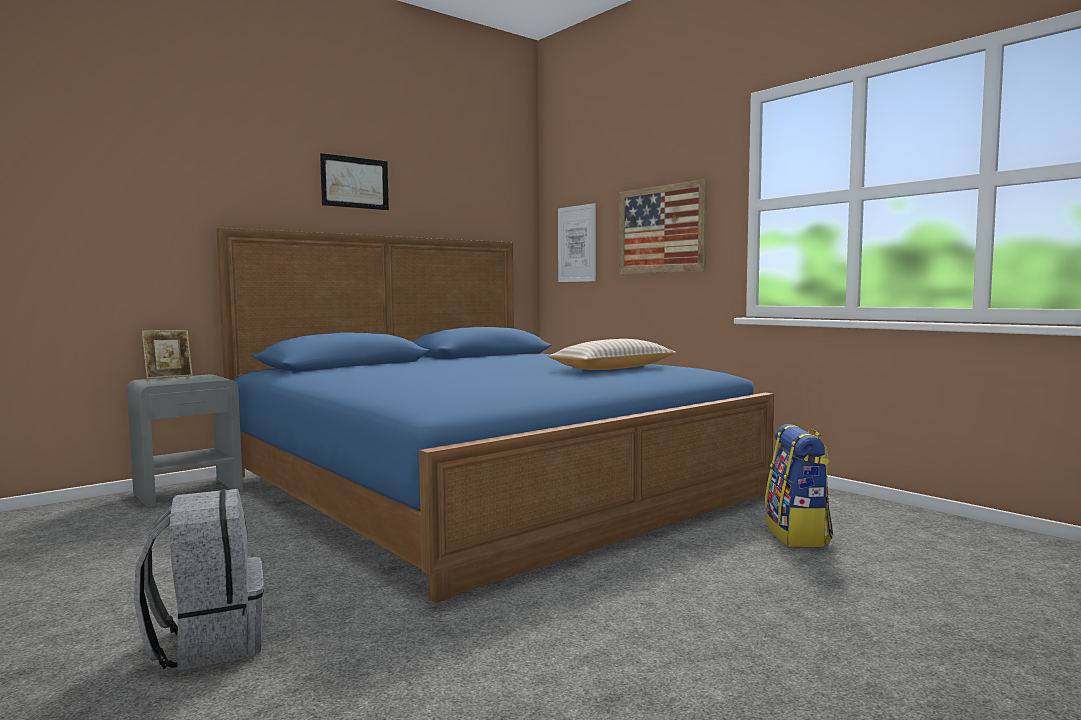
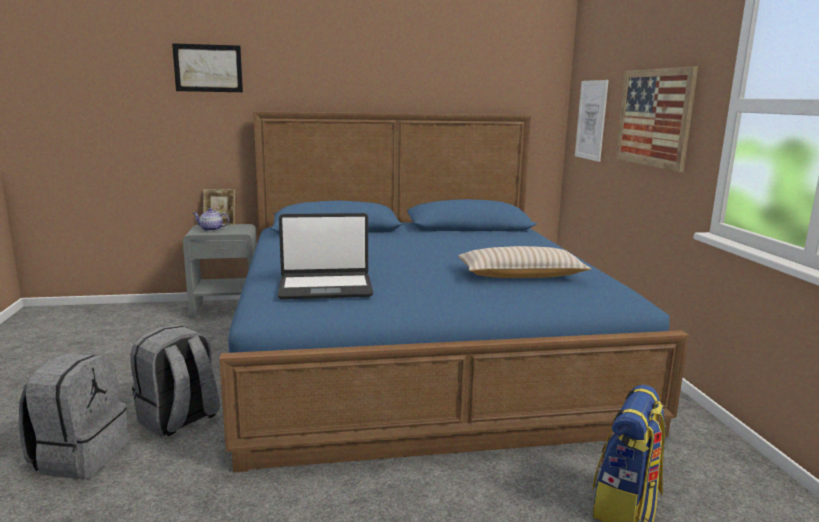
camera: 30 degrees right, 10 degrees up
(170, 380) = (211, 229): none -> teapot
(294, 584) = (179, 419): none -> grey backpack
(355, 182) = (374, 65): picture -> picture (208, 68)
(459, 387) = (325, 287): none -> laptop

